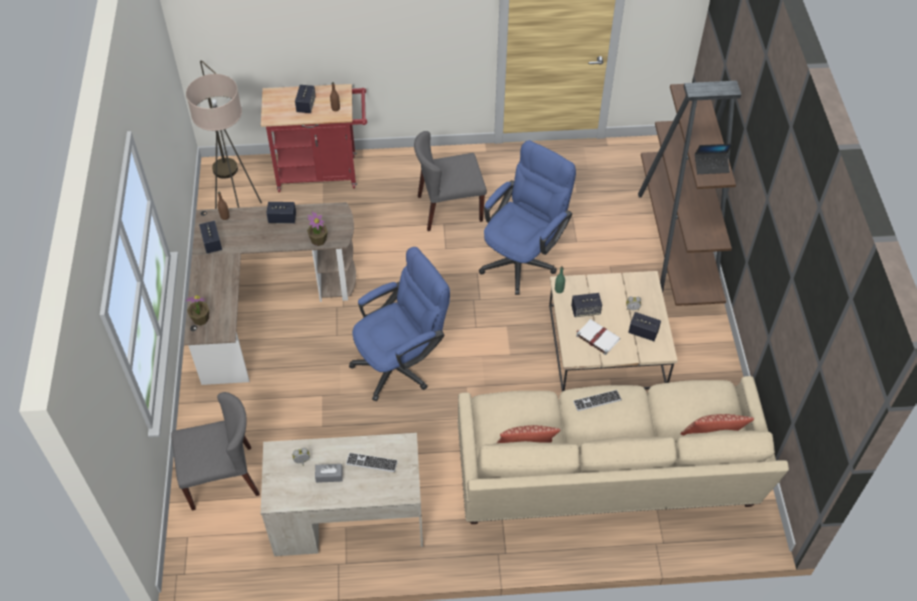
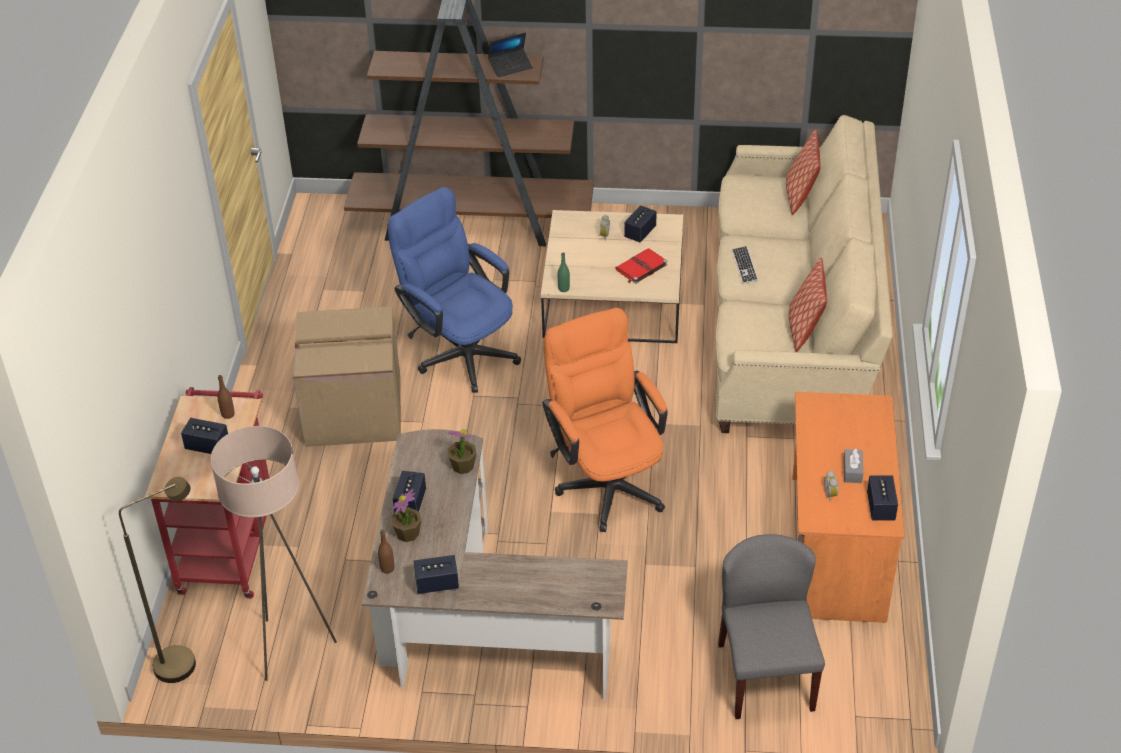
camera: 80 degrees left, 10 degrees down
(200, 319) = (582, 597): potted plant -> potted plant (407, 534)
(348, 519) = (837, 548): beige desk -> orange desk
(372, 463) = (836, 432): keyboard -> none
(401, 363) = (606, 481): blue office chair -> orange office chair
(449, 209) = (352, 411): grey chair -> cardboard box
(585, 310) = (600, 272): speaker -> speaker (880, 507)
(597, 337) = (641, 268): white book -> red book
(711, 166) = (510, 66): laptop -> laptop turned 60 degrees clockwise

